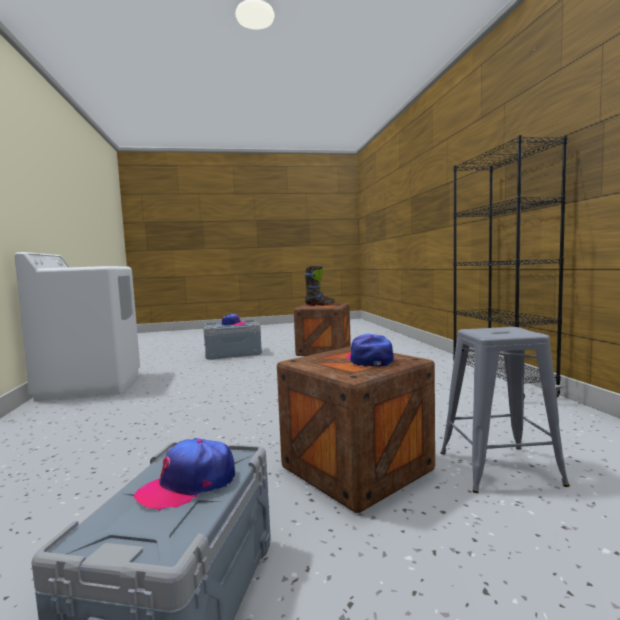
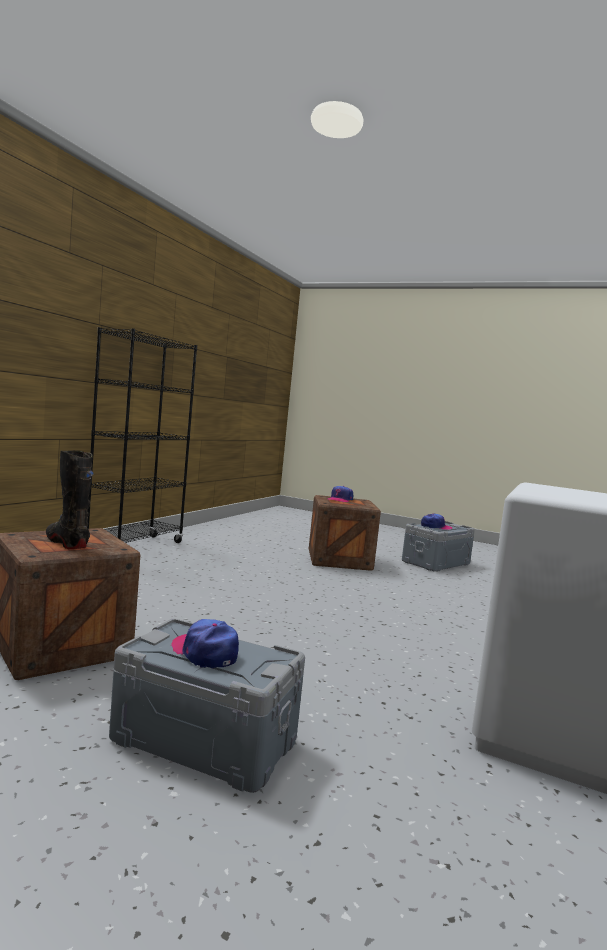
camera: 145 degrees left, 0 degrees up
(499, 468) = (284, 543): grey stool -> none

